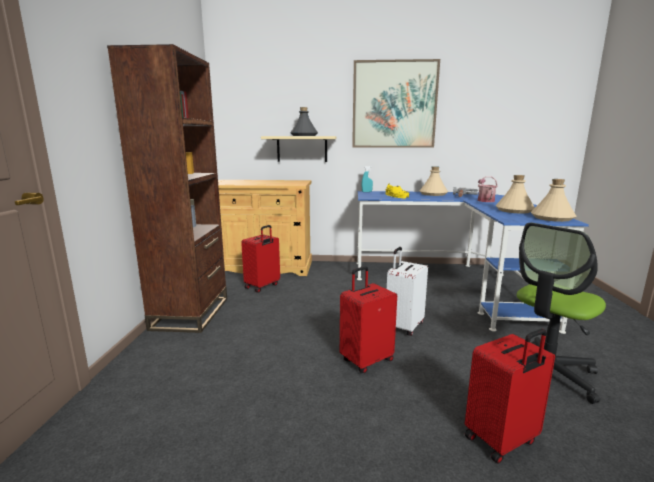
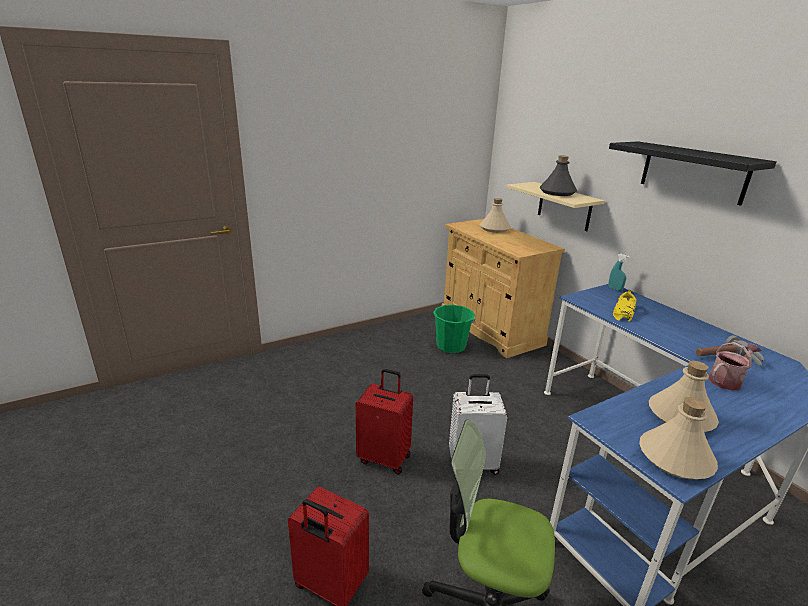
camera: 55 degrees right, 10 degrees up
(191, 313) = (367, 339): brown bookcase -> none
(262, 286) = (451, 346): red suitcase -> green bucket
(394, 105) = (693, 172): picture -> black shelf
(433, 194) = (693, 332): beige bottle -> beige bottle (494, 229)

